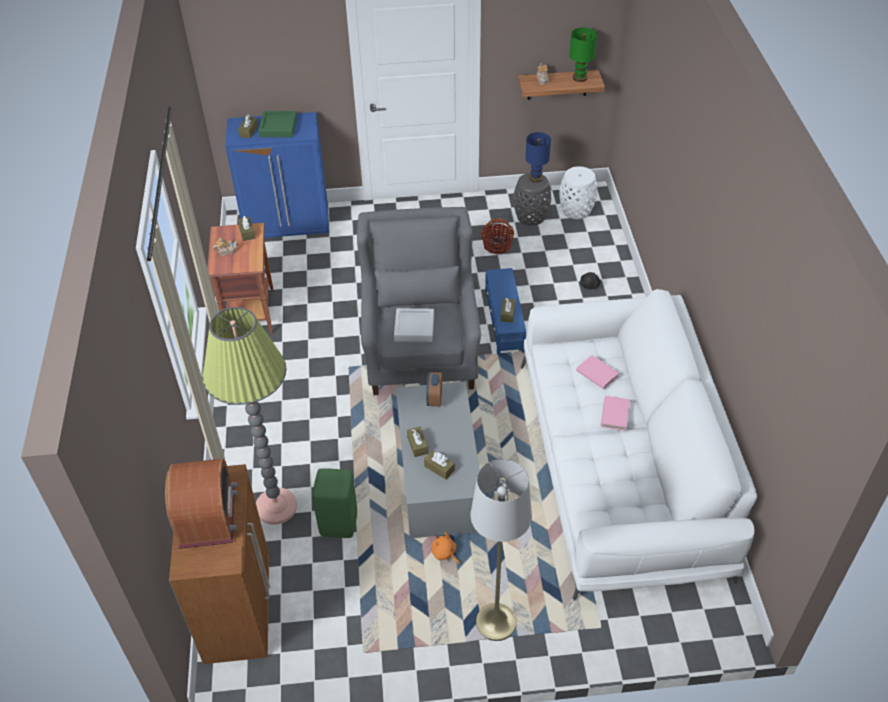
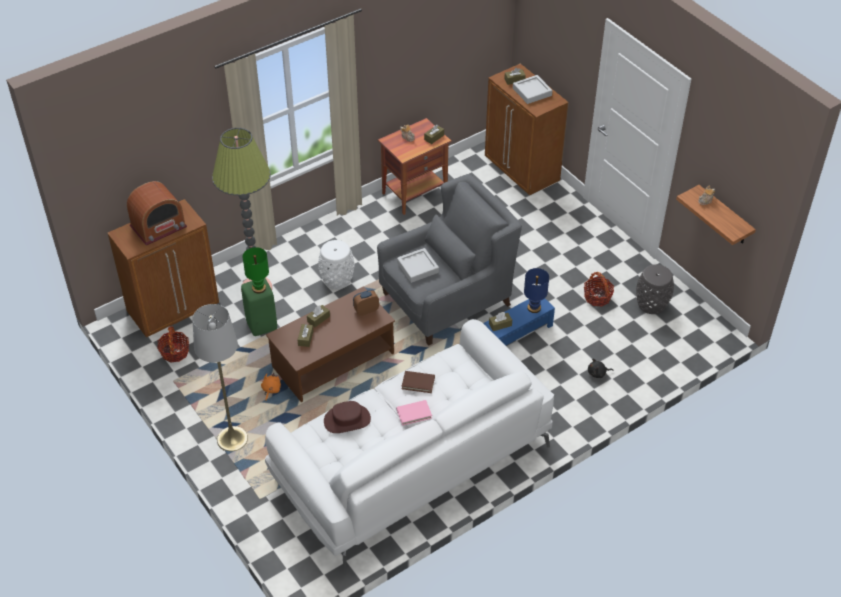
camera: 60 degrees right, 0 degrees up
(278, 127) = (532, 92): green tray -> grey tray
(287, 221) = (522, 168): blue cabinet -> brown cabinet
(316, 633) = (175, 352): none -> basket
(439, 478) = (332, 360): grey coffee table -> brown coffee table
(535, 177) = (663, 274): blue table lamp -> blue table lamp (533, 307)
(574, 394) = (418, 383): none -> brown book
(576, 210) = (686, 331): white stool -> white stool (337, 280)
(579, 77) = (731, 221): green table lamp -> green table lamp (258, 288)
(592, 474) = (347, 420): none -> brown hat
(597, 374) = (449, 389): pink book -> none

